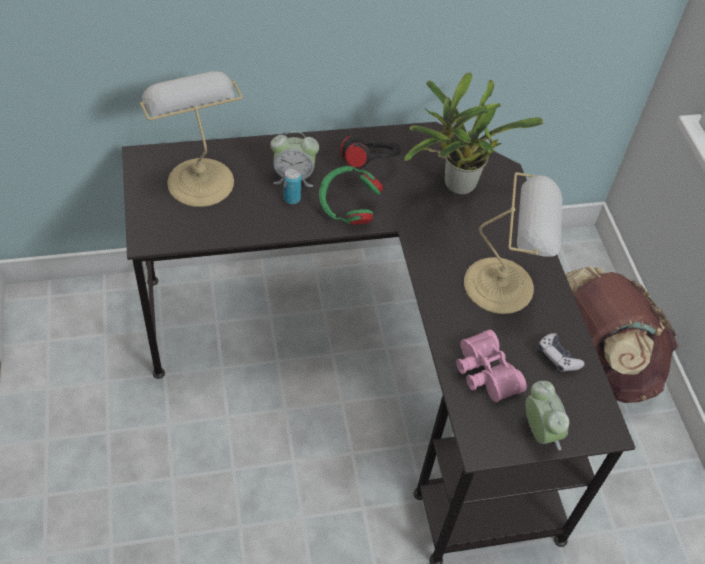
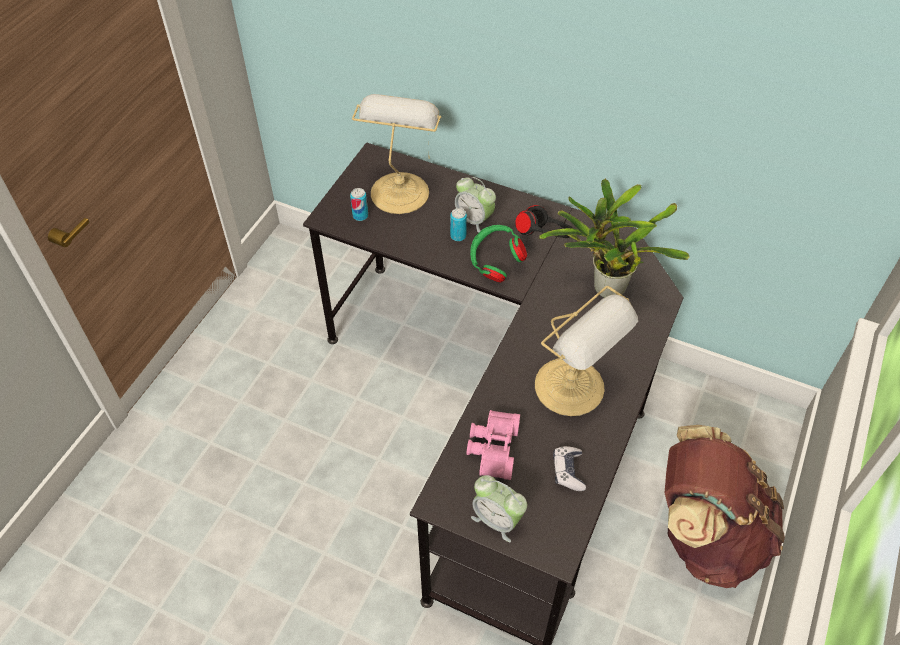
camera: 40 degrees right, 0 degrees up
(181, 222) = (360, 216): none -> can
(539, 431) = (497, 520): alarm clock -> alarm clock turned 105 degrees clockwise

